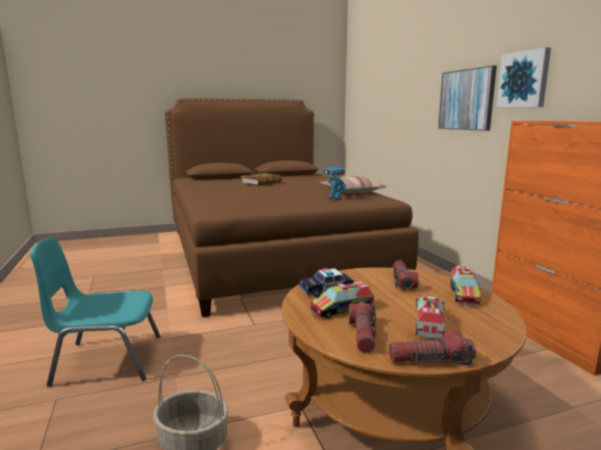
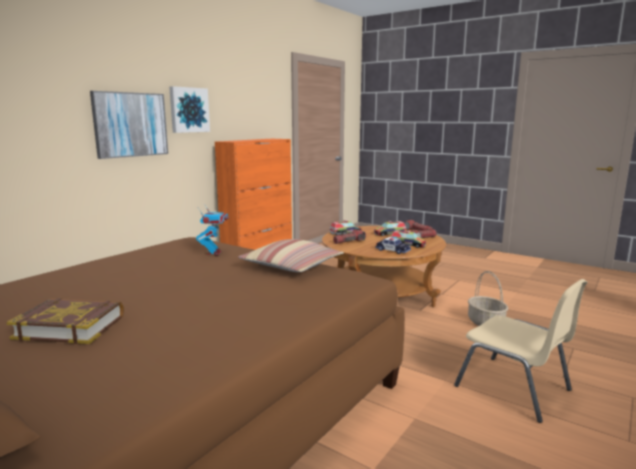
camera: 125 degrees left, 0 degrees up
(106, 360) = (514, 388): turquoise chair -> beige chair
(352, 192) = (143, 257): pillow -> pillow (291, 266)

